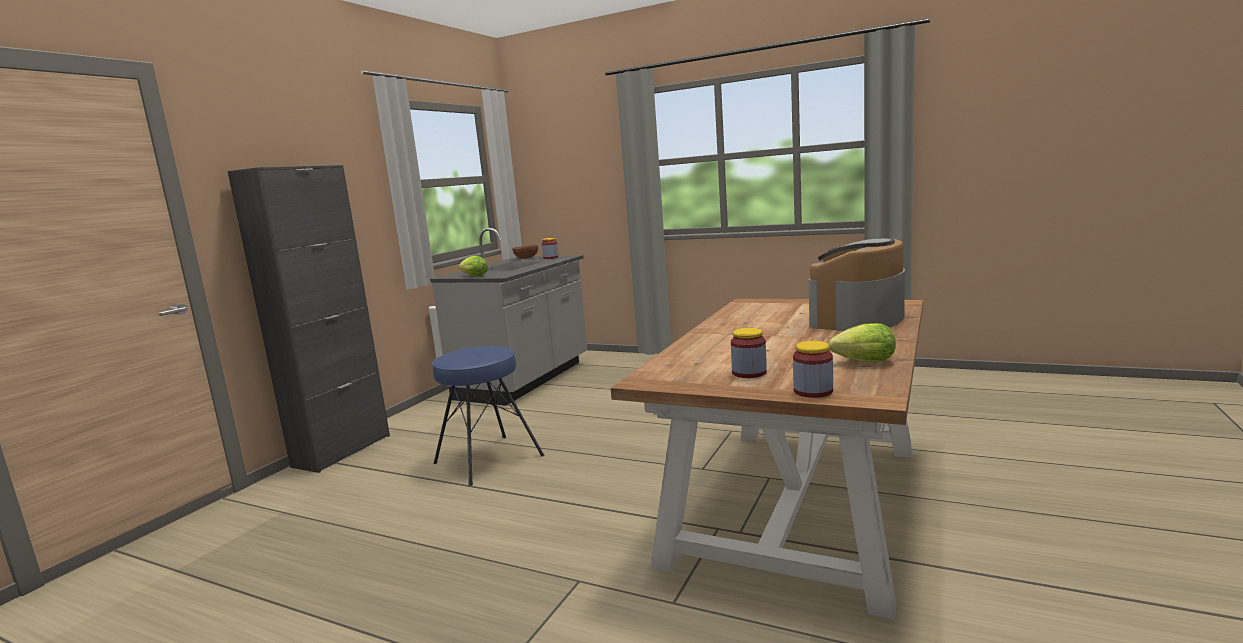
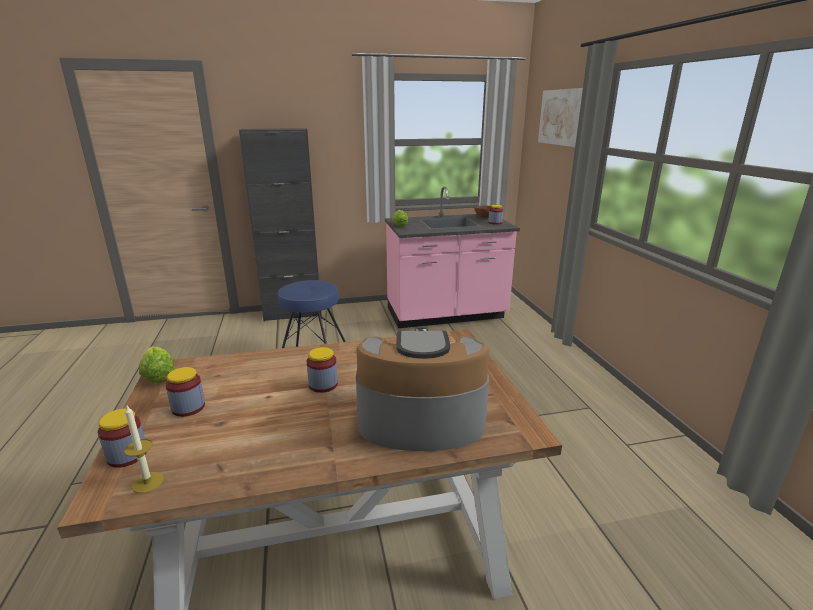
camera: 50 degrees right, 10 degrees up
(525, 380) = (446, 315): grey counter -> pink counter
(581, 143) = (563, 117): none -> picture
(770, 335) = (323, 385): none -> jar
(861, 362) = (231, 461): lettuce -> lettuce (158, 376)
(866, 384) = (148, 482): none -> candle

